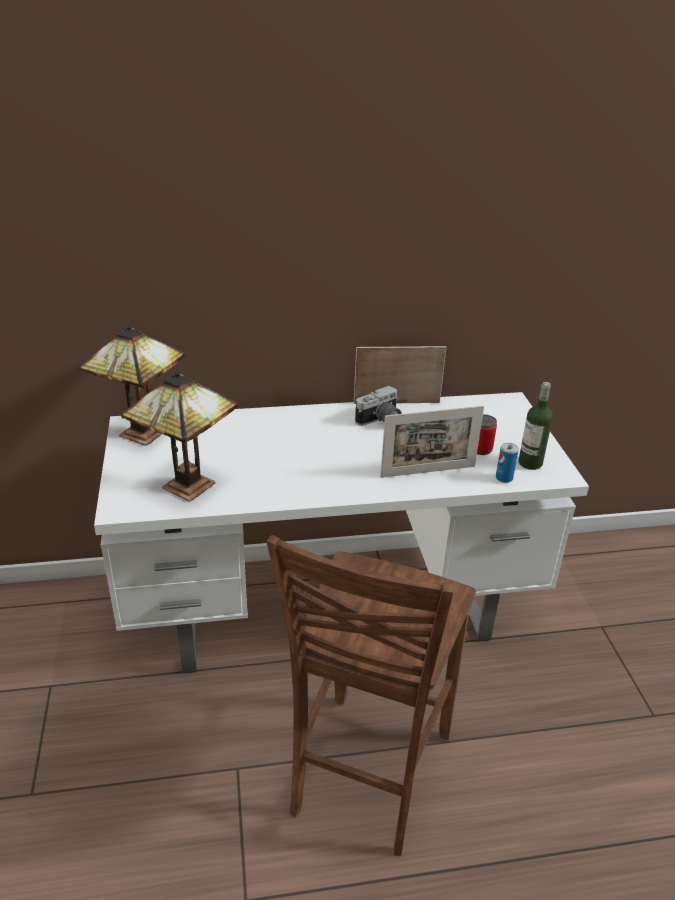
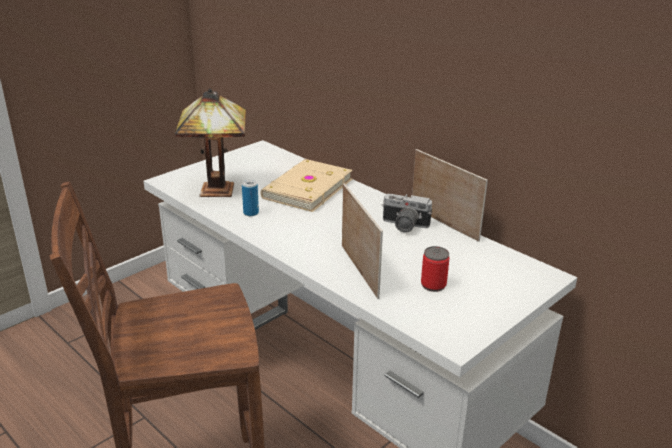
camera: 55 degrees right, 5 degrees down
(139, 433) = (255, 154): table lamp -> none
(254, 436) = (306, 188): none -> beige book
(428, 471) = (359, 271): picture frame -> picture frame turned 150 degrees counterclockwise
(504, 478) = (403, 311): can -> can (251, 213)
(530, 463) = (450, 318): bottle -> none

